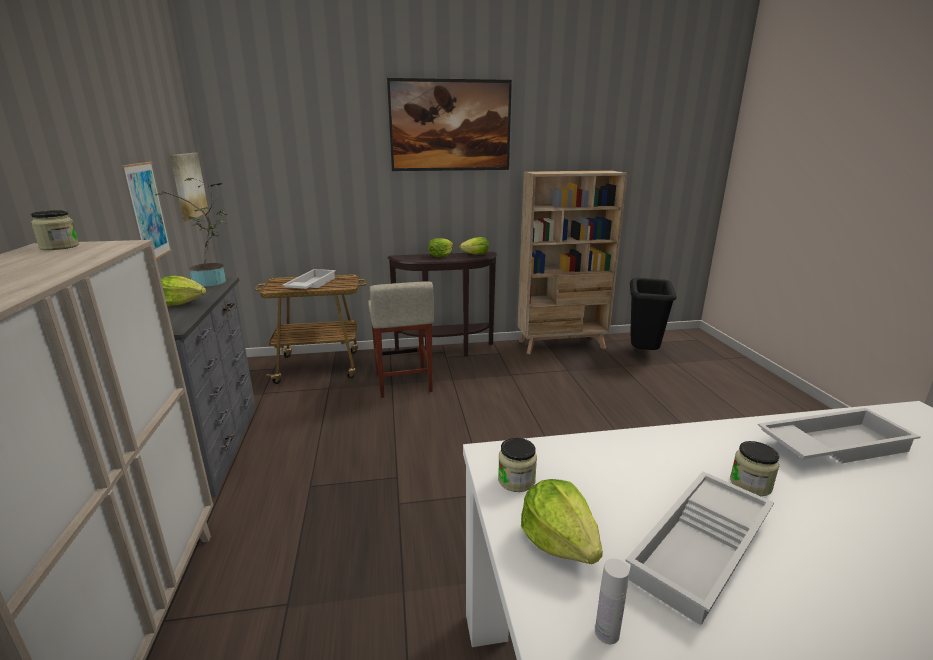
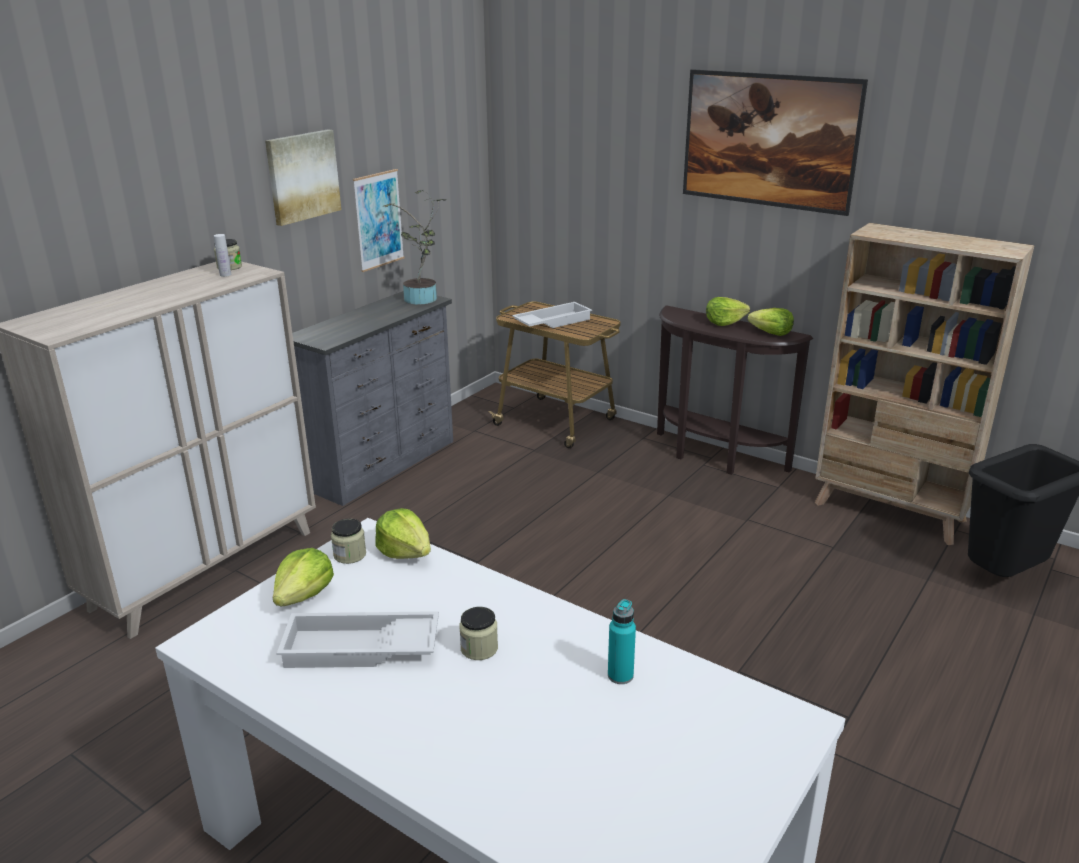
camera: 45 degrees right, 5 degrees up
(182, 303) = (368, 317): lettuce -> lettuce (405, 552)
(187, 185) = (457, 185): picture -> picture (302, 176)
(403, 383) = (610, 476): beige stool -> none
(607, 633) = (242, 639): white bottle -> white bottle (225, 275)
(831, 444) = (620, 675): white tray -> turquoise bottle

